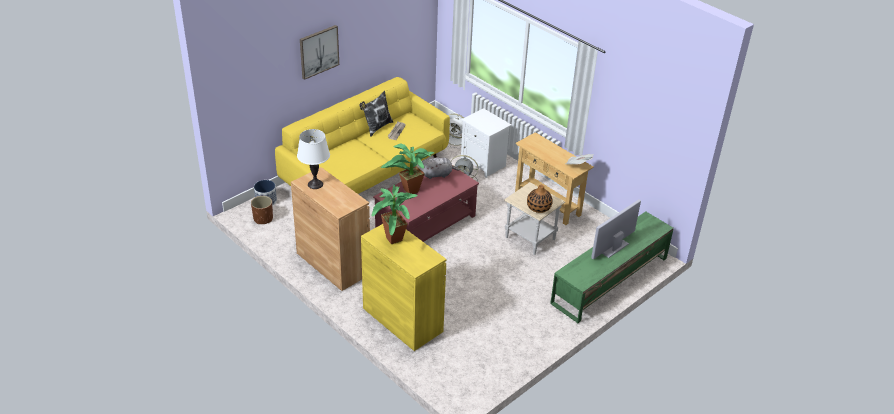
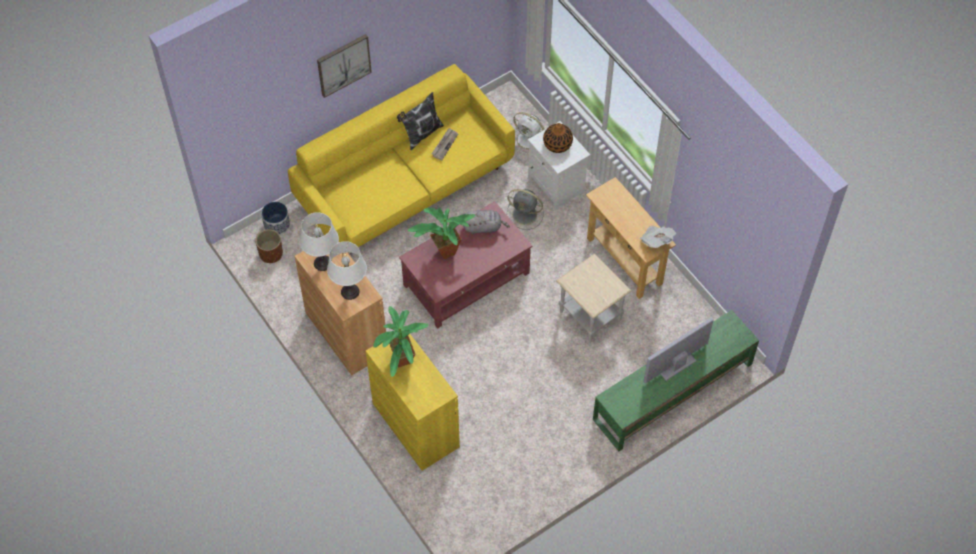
camera: 10 degrees right, 20 degrees up
(341, 200) = (350, 291): none -> white table lamp
(539, 207) = (596, 298): vase -> vase (557, 144)

